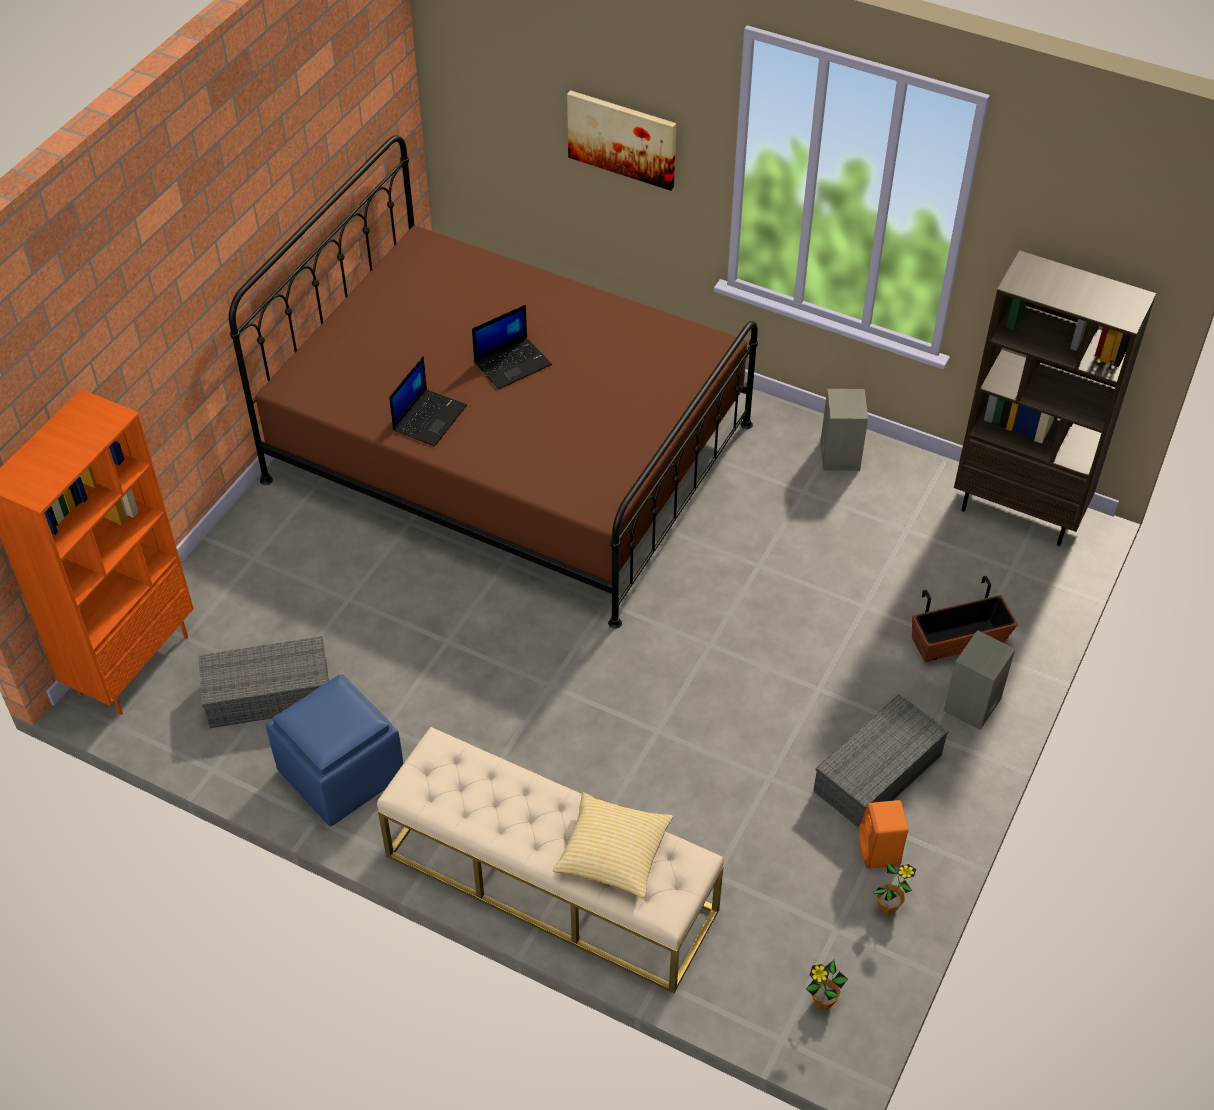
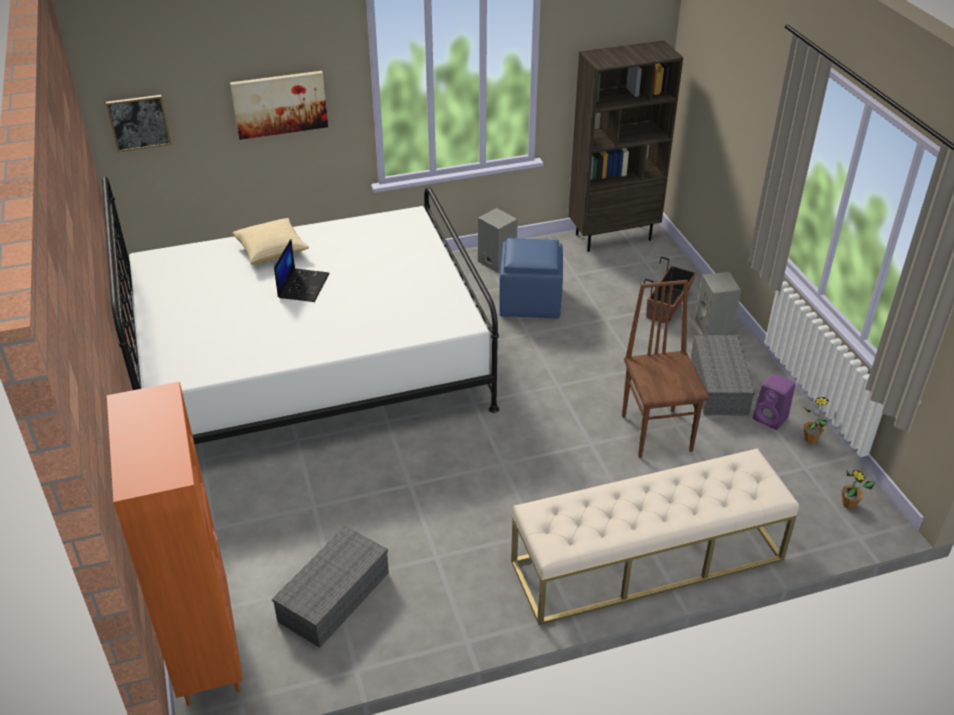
camera: 45 degrees left, 10 degrees down
(339, 774) = (445, 604): blue ottoman -> blue ottoman (529, 302)
(429, 417) = (290, 340): laptop -> none
(468, 89) = (139, 122): none -> picture
(509, 452) = (310, 366): brown bed -> white bed
(613, 854) = (709, 489): pillow -> pillow (271, 251)
(738, 771) = (657, 432): none -> brown chair
(880, 852) = (771, 418): orange speaker -> purple speaker

